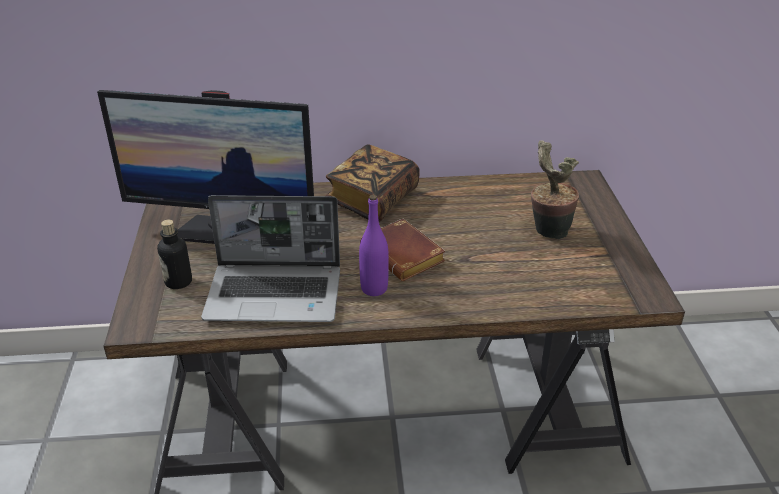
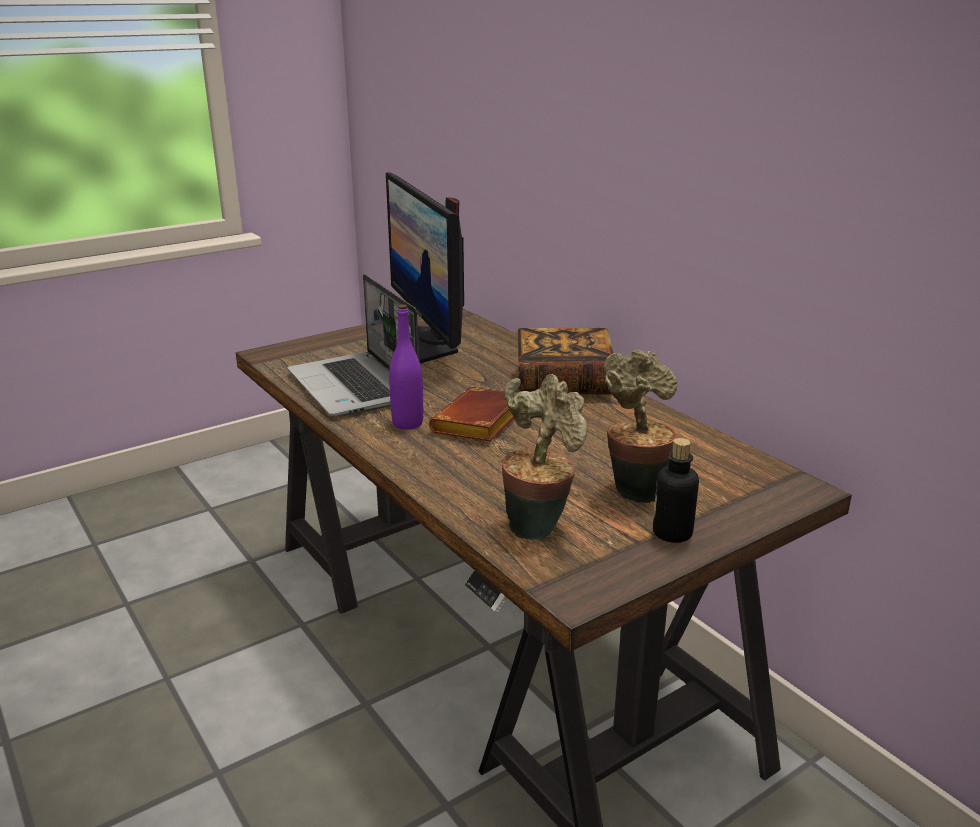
camera: 60 degrees right, 10 degrees down
(178, 282) = (337, 350): bottle -> bottle (672, 533)
(567, 282) = (539, 524): none -> potted plant

